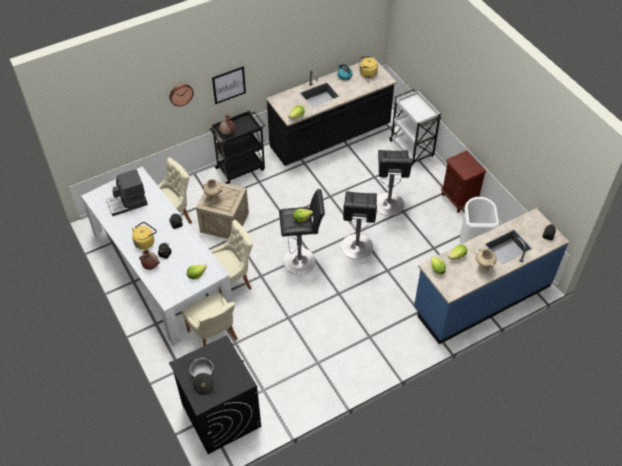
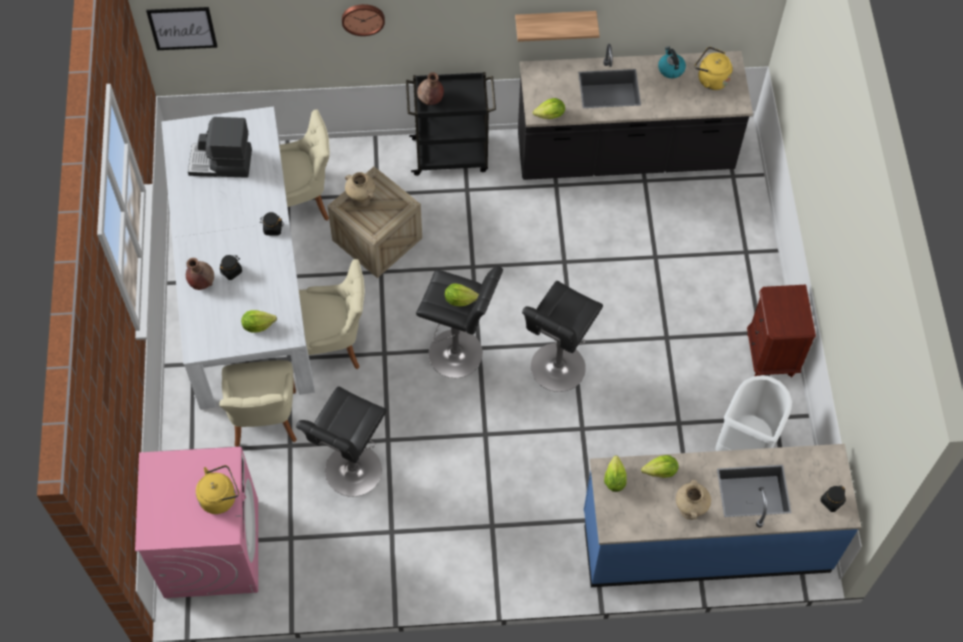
camera: 25 degrees right, 10 degrees up
(145, 242) = (214, 239): yellow kettle -> yellow kettle (220, 497)
(203, 379) = (172, 500): cooking pot -> none
(220, 415) = (211, 547): black washing machine -> pink washing machine
(229, 85) = (453, 25): picture -> picture (182, 28)
(281, 67) = (555, 23): none -> shelf
(389, 205) = (649, 318): black stool -> black stool (351, 474)
(412, 149) = (747, 232): white cart -> none

